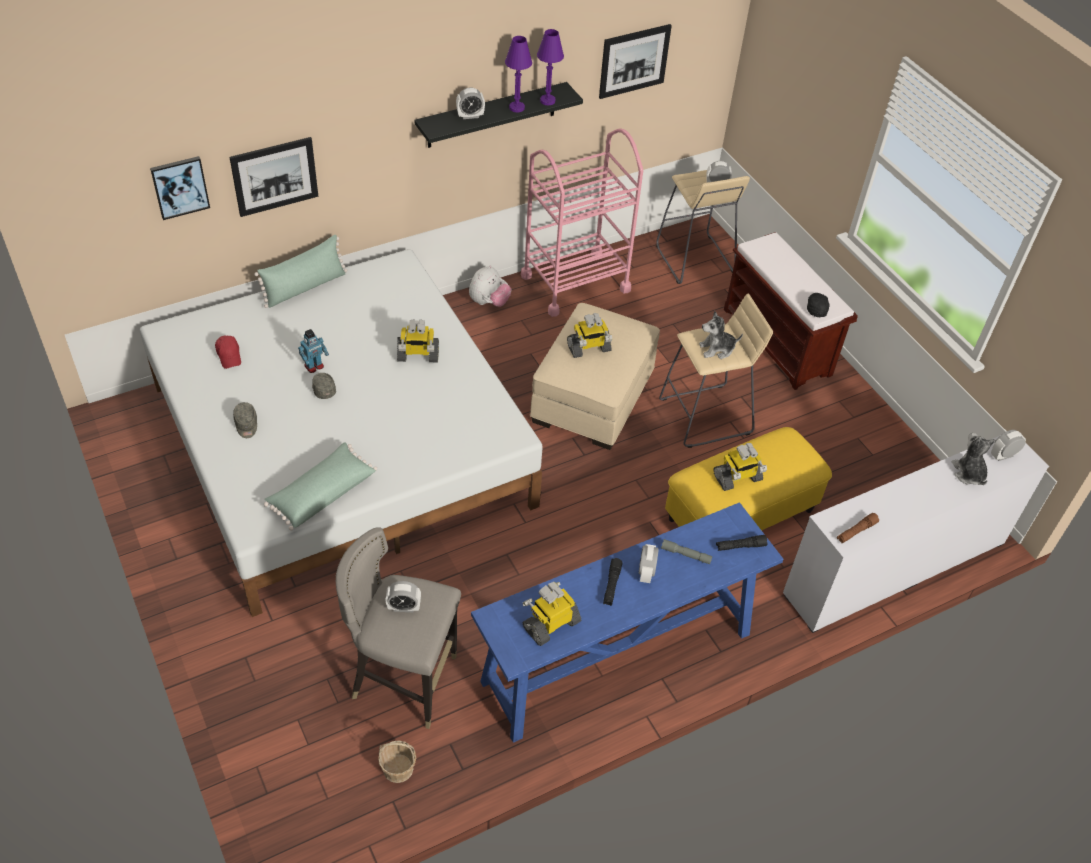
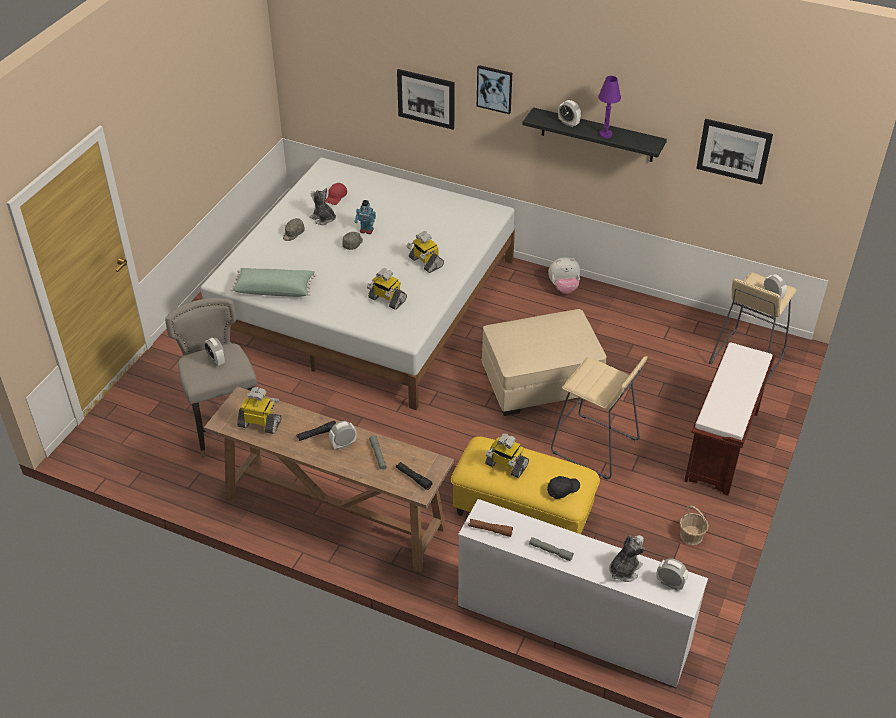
camera: 55 degrees right, 5 degrees down
(180, 187) = (363, 74): picture -> picture (494, 89)
(305, 287) = (424, 190): green pillow -> none
(398, 768) = (164, 460): basket -> basket (691, 536)
(547, 101) = (632, 142): purple table lamp -> none
(575, 283) = (637, 315): pink cart -> none
(588, 348) = (536, 332): toy robot -> toy robot (386, 299)
(616, 658) = (333, 513): blue console table -> brown console table
(717, 349) = (595, 382): plush toy -> plush toy (323, 219)
(816, 308) = (716, 414): black cap -> black cap (562, 489)
(913, 507) = (550, 551): none -> grey flashlight

